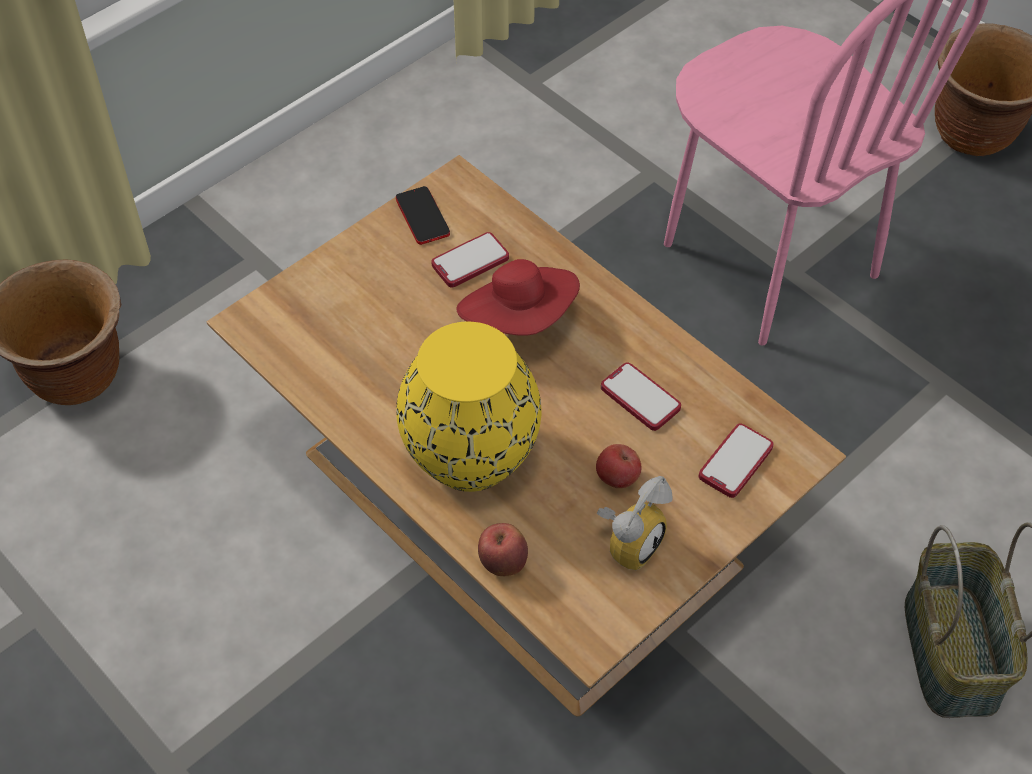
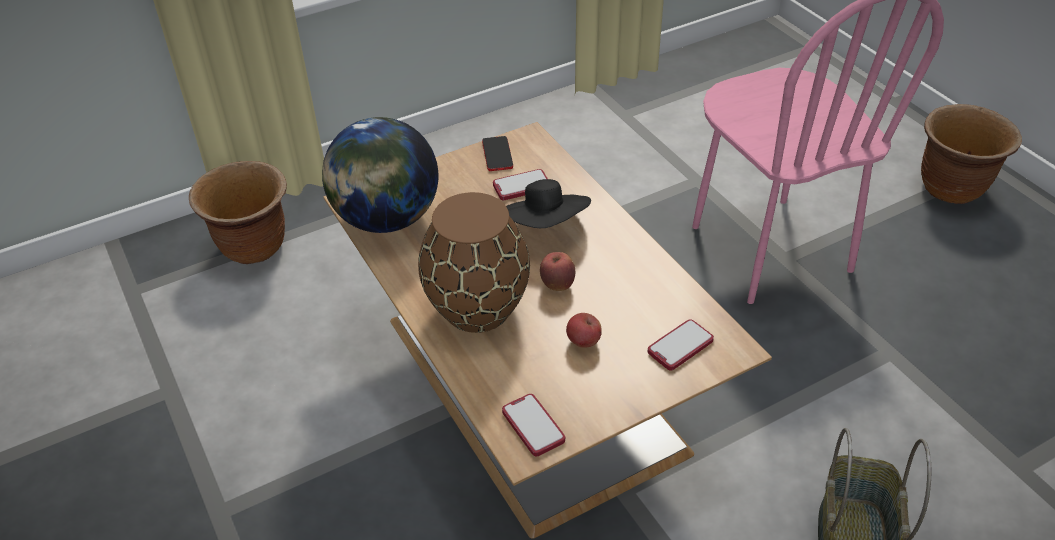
camera: 15 degrees right, 10 degrees down
(306, 342) = (386, 219): none -> globe
(468, 455) = (476, 308): yellow vase -> brown vase
(503, 563) = (476, 384): apple -> apple (557, 285)
(519, 318) = (545, 226): red hat -> black hat
(629, 541) = (579, 386): alarm clock -> none
(640, 398) = (618, 291): phone -> phone (533, 426)

